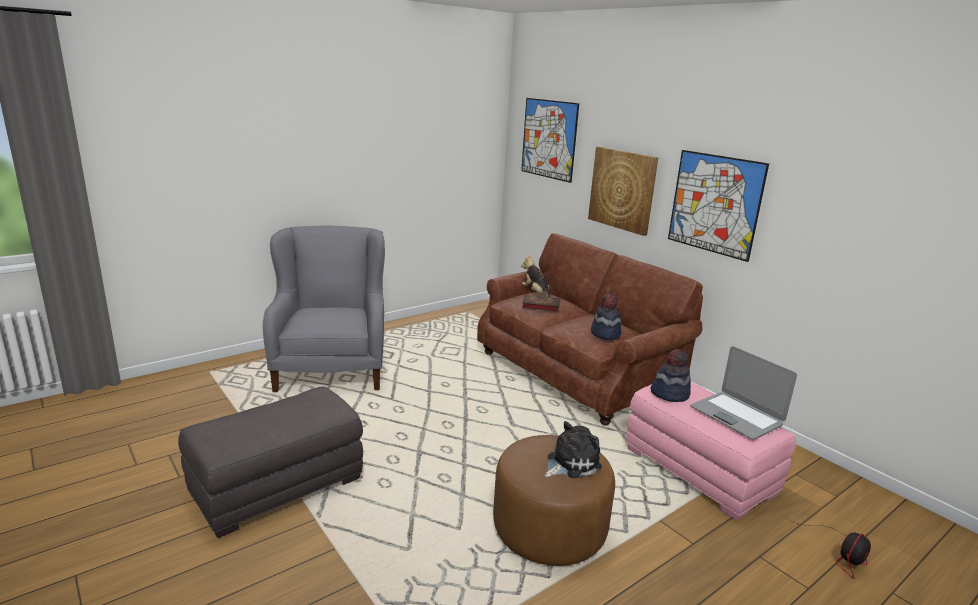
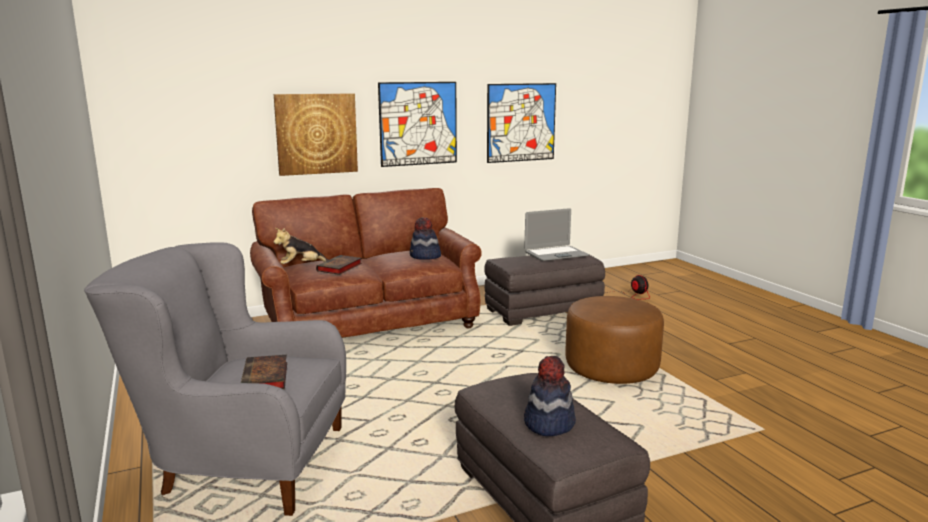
camera: 75 degrees left, 5 degrees down
(317, 317) = (265, 378): none -> book
(549, 139) = (185, 97): picture -> picture (521, 122)
(570, 463) = (618, 302): plush toy -> none
(670, 393) = (520, 263): hat -> hat (548, 423)
(700, 471) = (543, 311): pink ottoman -> grey ottoman

